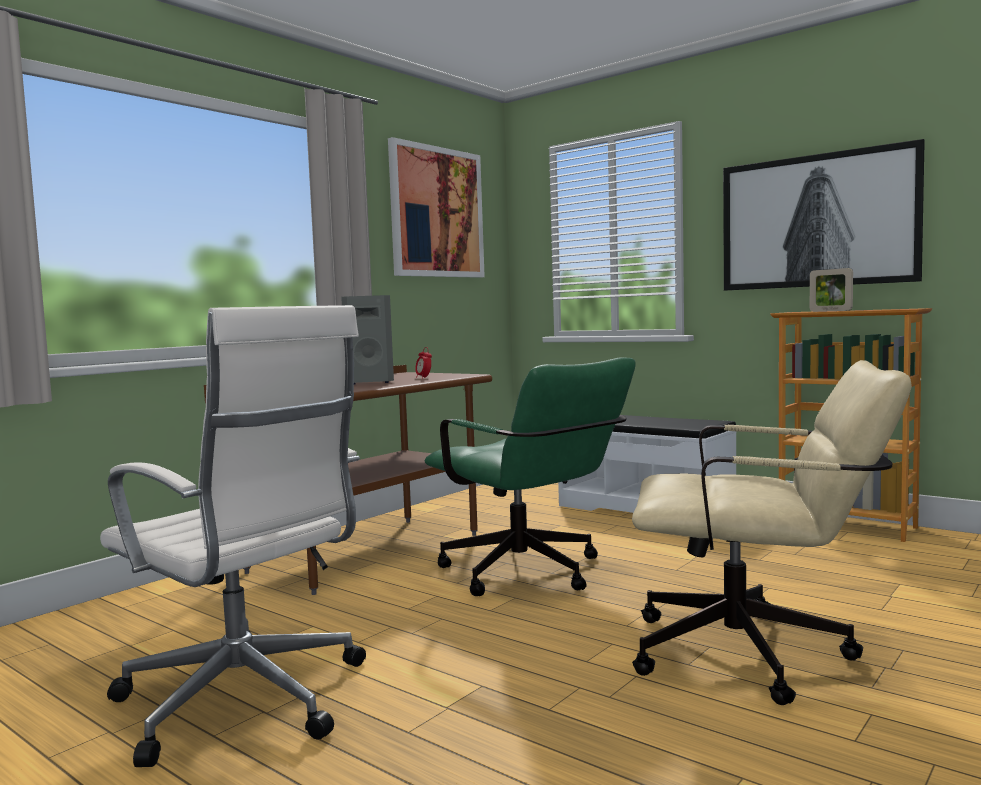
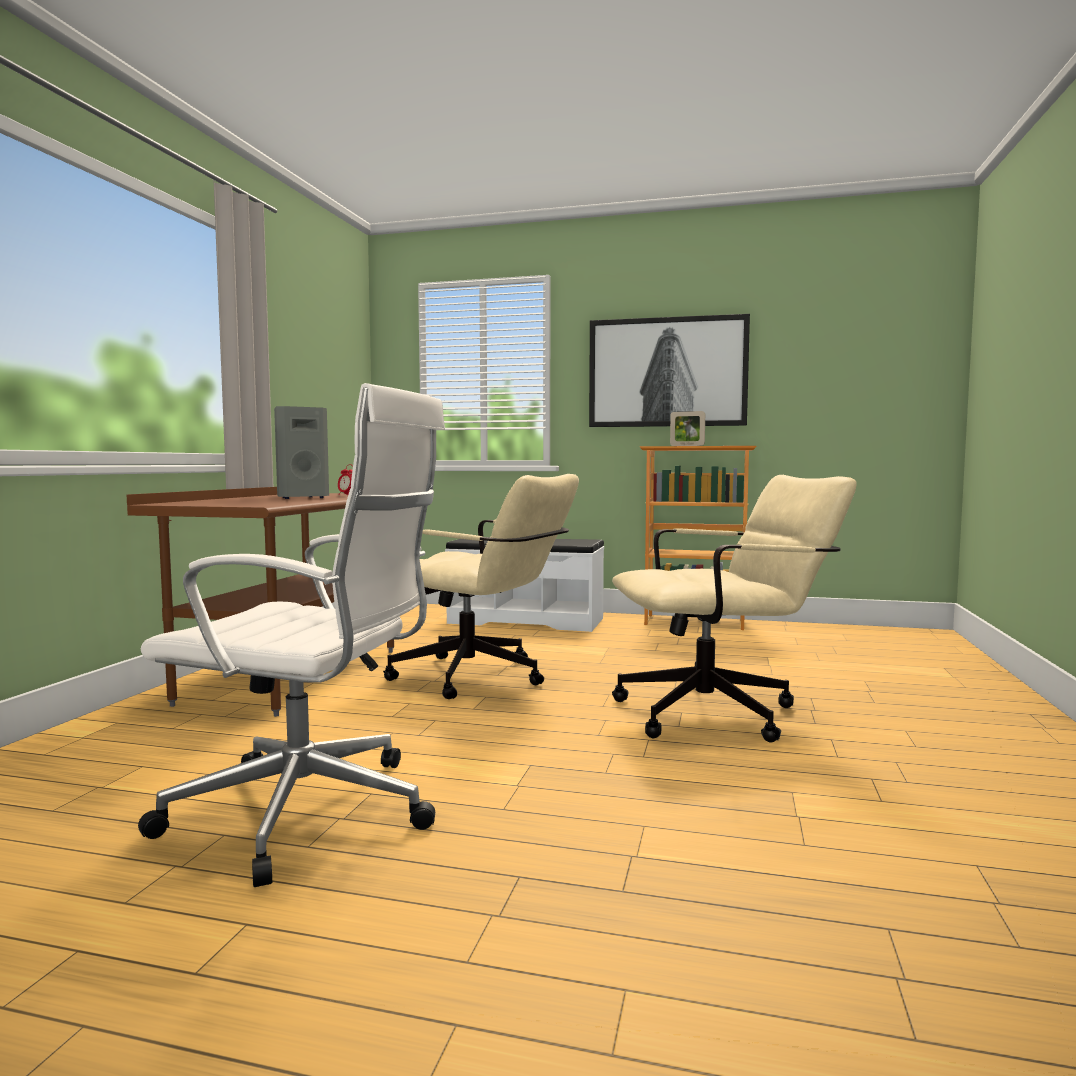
camera: 25 degrees left, 0 degrees up
(437, 212) = (317, 334): picture -> none
(531, 575) = (481, 678): green office chair -> beige office chair

